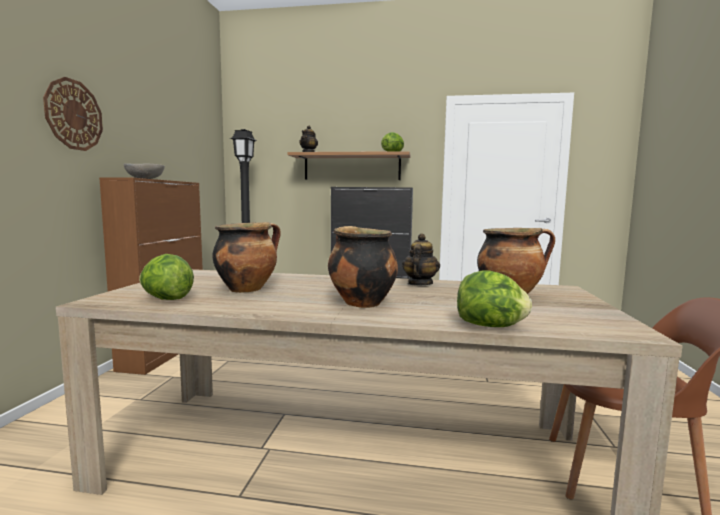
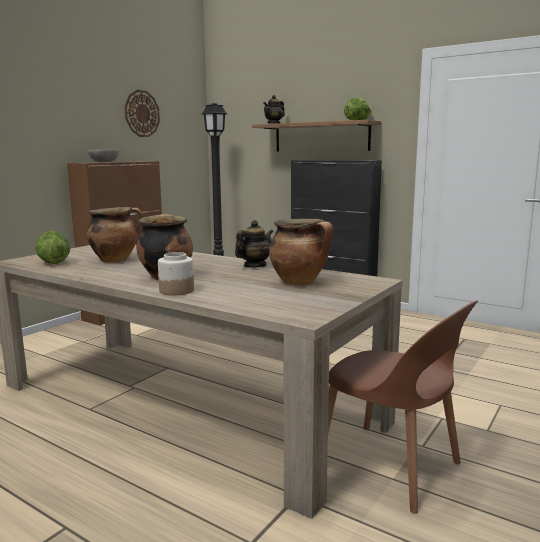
camera: 25 degrees right, 5 degrees up
(74, 115) = (46, 114): wall clock -> wall clock (142, 113)
(418, 318) = (176, 291): none -> jar
(490, 326) = (210, 301): lettuce -> none

